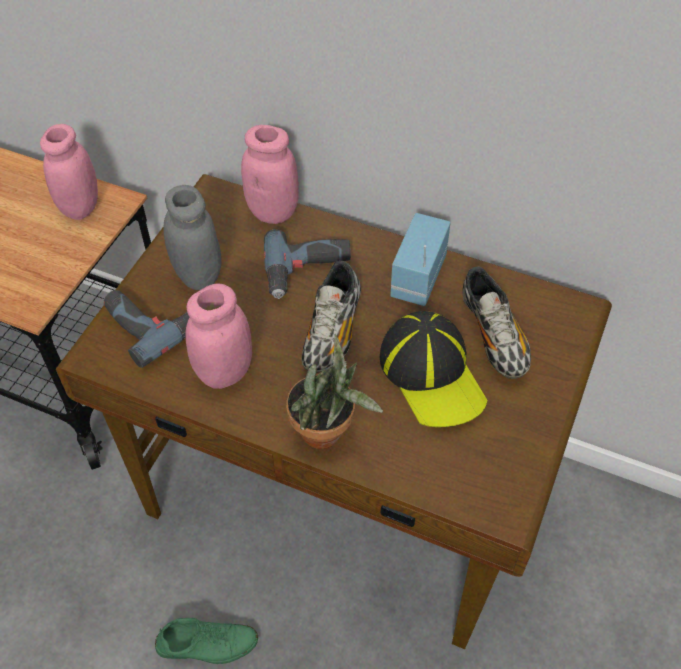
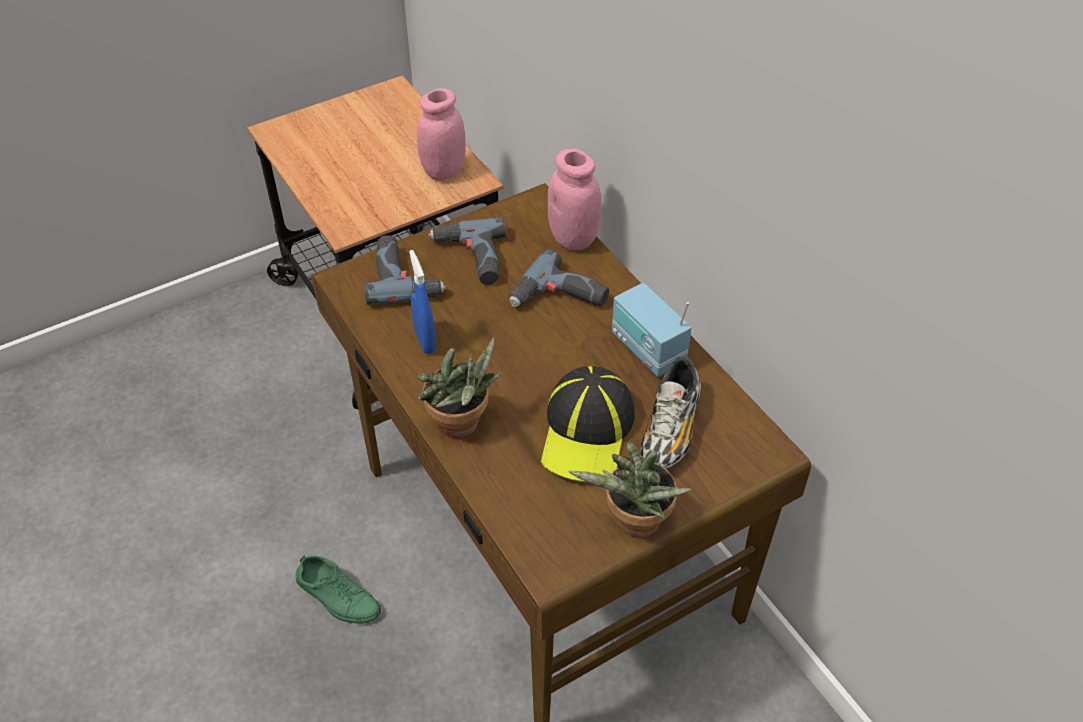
camera: 35 degrees right, 5 degrees down
(198, 275) = (470, 259): grey jar -> power drill
(224, 372) = (425, 341): pink jar -> blue spray bottle
(332, 332) = (536, 355): shoe -> none
(417, 277) = (647, 350): radio -> radio turned 90 degrees counterclockwise
(537, 432) = (634, 525): none -> potted plant

